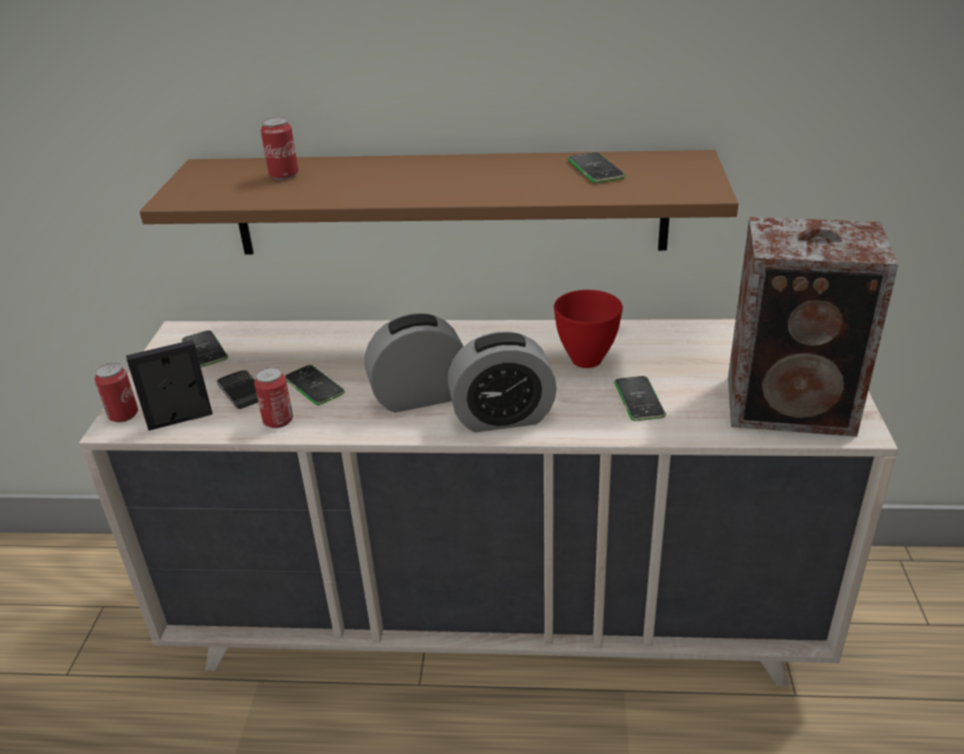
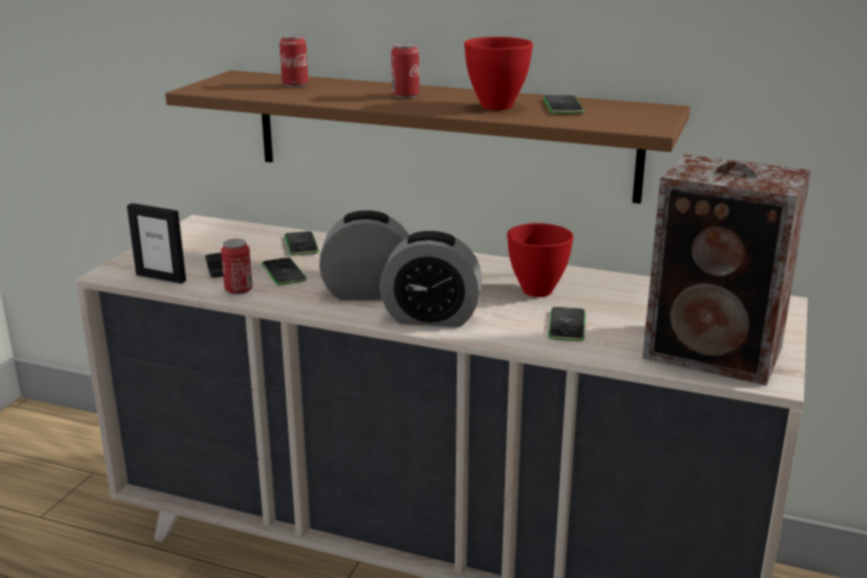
camera: 15 degrees right, 10 degrees down
(123, 415) = (119, 267): can -> can (405, 96)
(180, 420) = (161, 277): picture frame -> picture frame turned 150 degrees counterclockwise
(204, 350) = (211, 236): phone -> phone (301, 244)
(527, 179) = (495, 106): none -> red bowl

